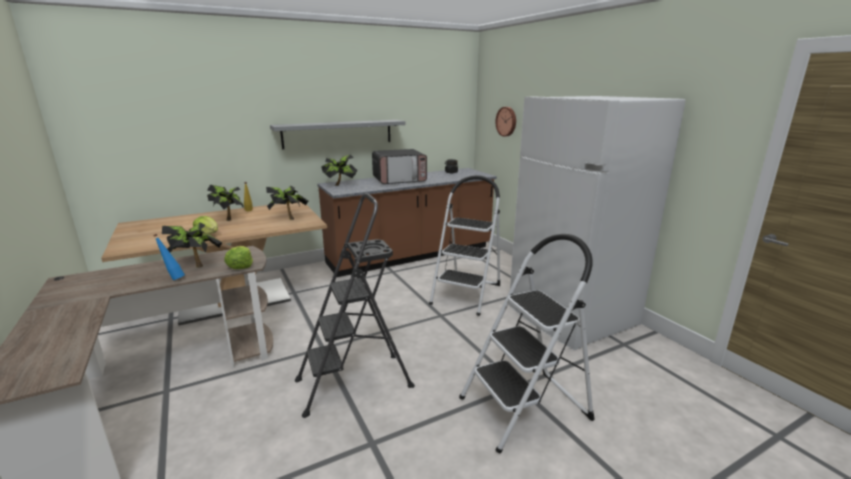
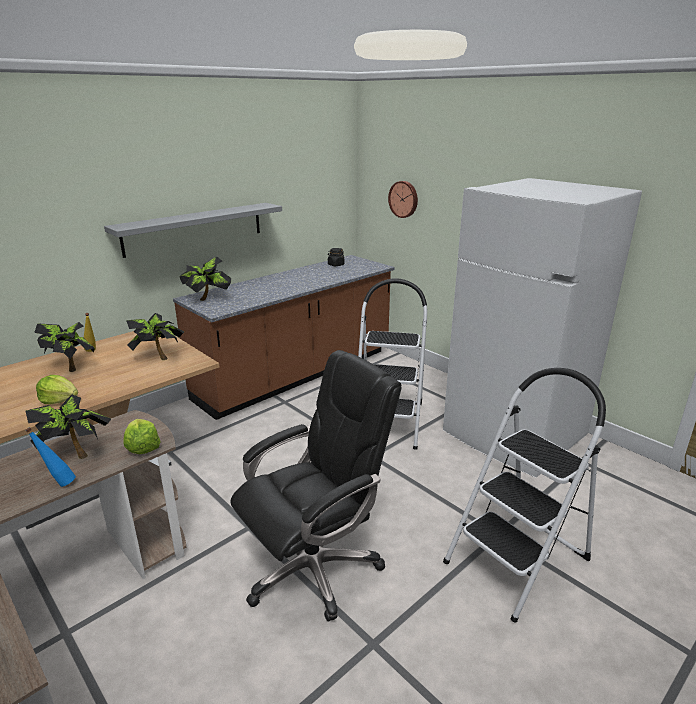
camera: 15 degrees left, 5 degrees up
(356, 382) = (315, 567): step ladder -> black office chair
(399, 180) = (280, 283): microwave -> none

